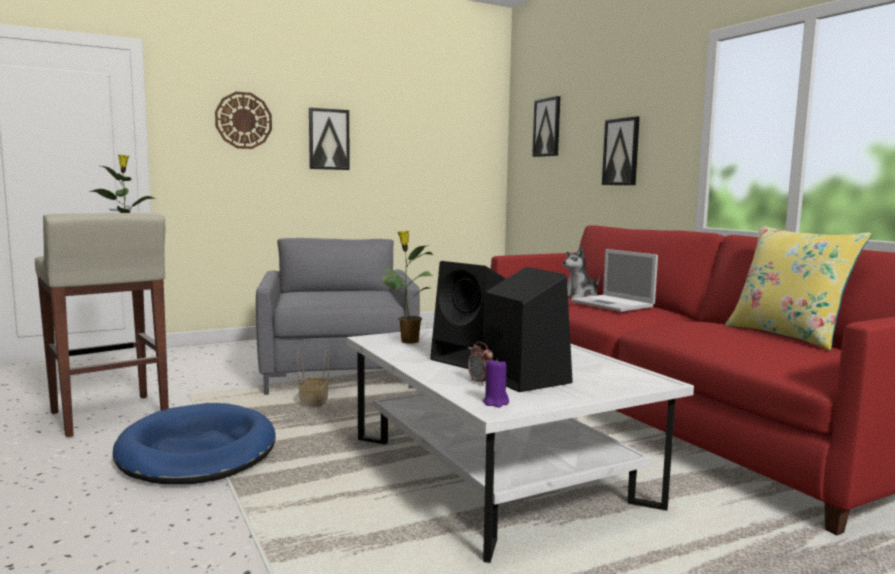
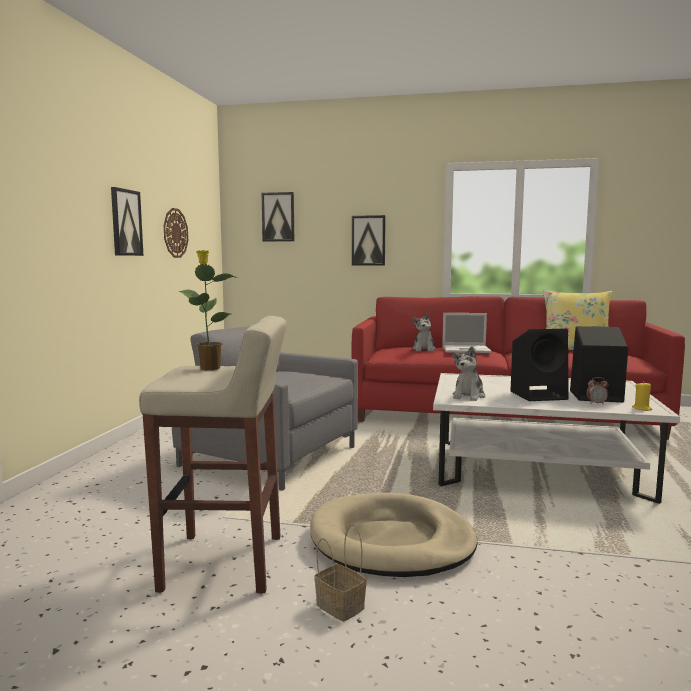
camera: 50 degrees left, 0 degrees up
(197, 451) = (391, 541): blue dog bed -> beige dog bed
(243, 120) = (63, 198): wall clock -> wall clock (175, 233)
(313, 402) = (332, 480): basket -> basket (338, 606)
(408, 341) = (468, 396): potted plant -> plush toy
(495, 402) = (642, 409): purple candle -> yellow candle

